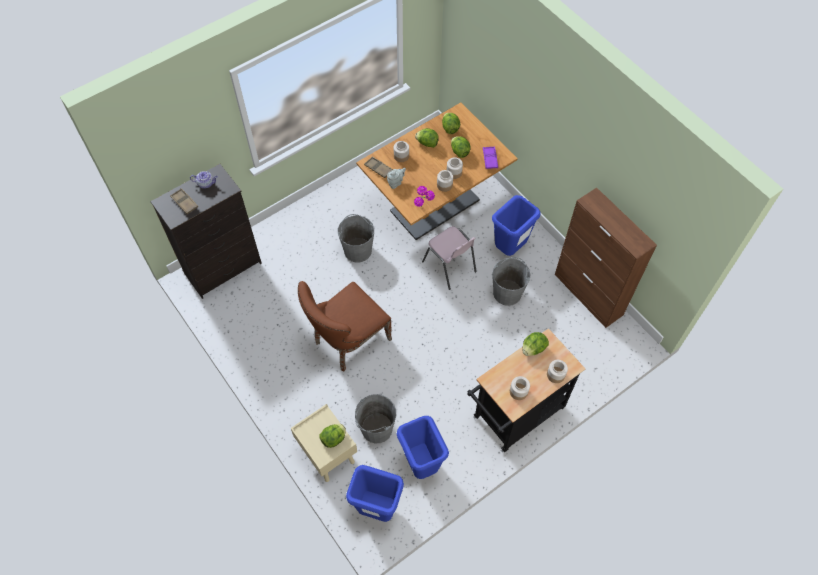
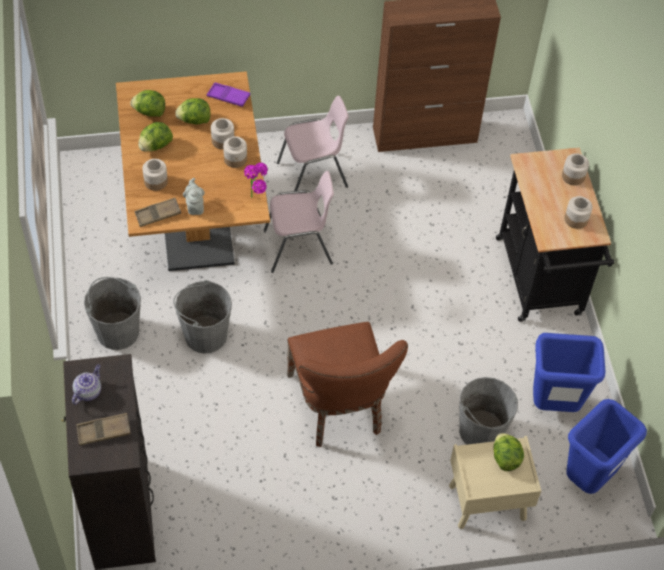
camera: 65 degrees left, 5 degrees down
(507, 292) = (373, 208): grey bucket -> grey bucket (117, 331)
(509, 248) = (313, 176): blue trash can -> pink chair
(533, 348) = (529, 180): lettuce -> none

